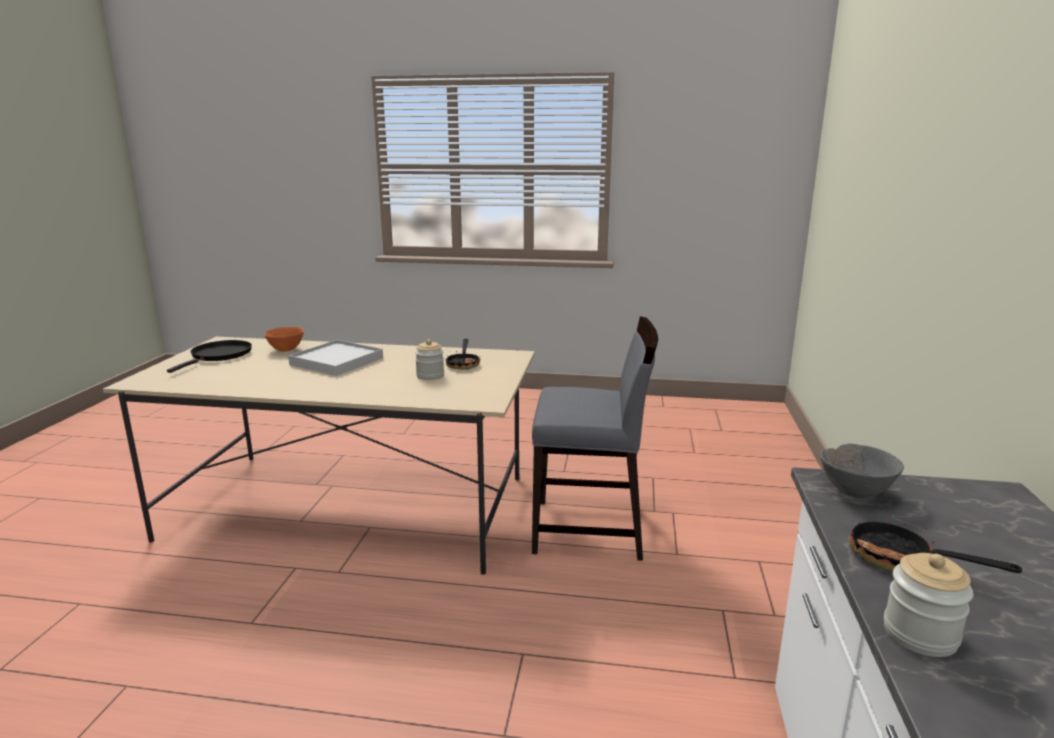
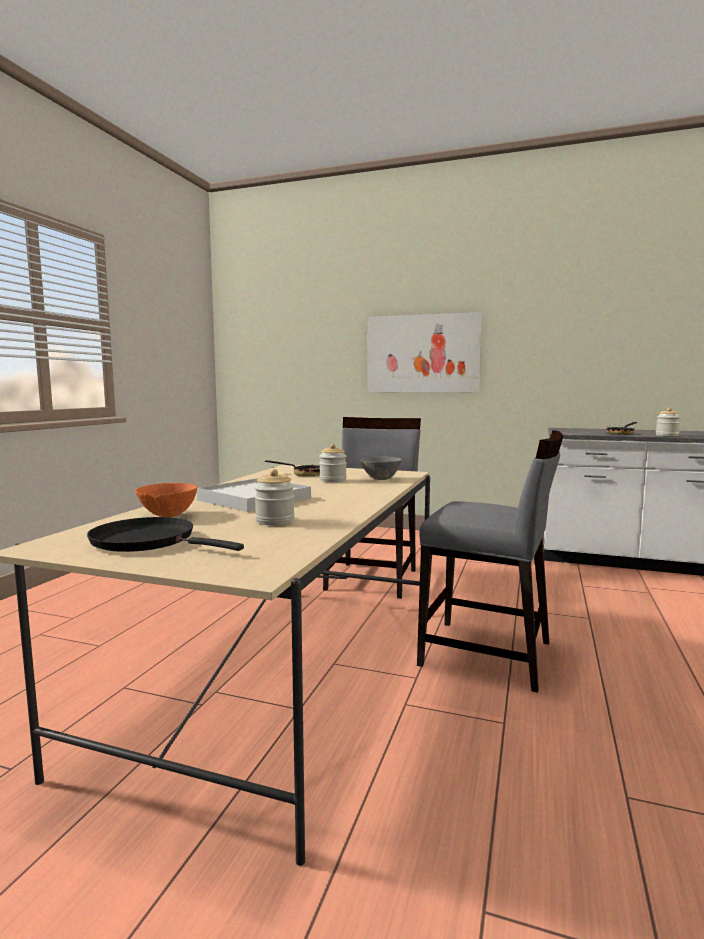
camera: 80 degrees left, 10 degrees down
(255, 374) = (275, 521): none -> jar
(383, 618) = (487, 654): none -> grey chair
(855, 492) = (570, 432): grey bowl -> grey bowl (380, 479)
(931, 230) = (422, 354): none -> picture

